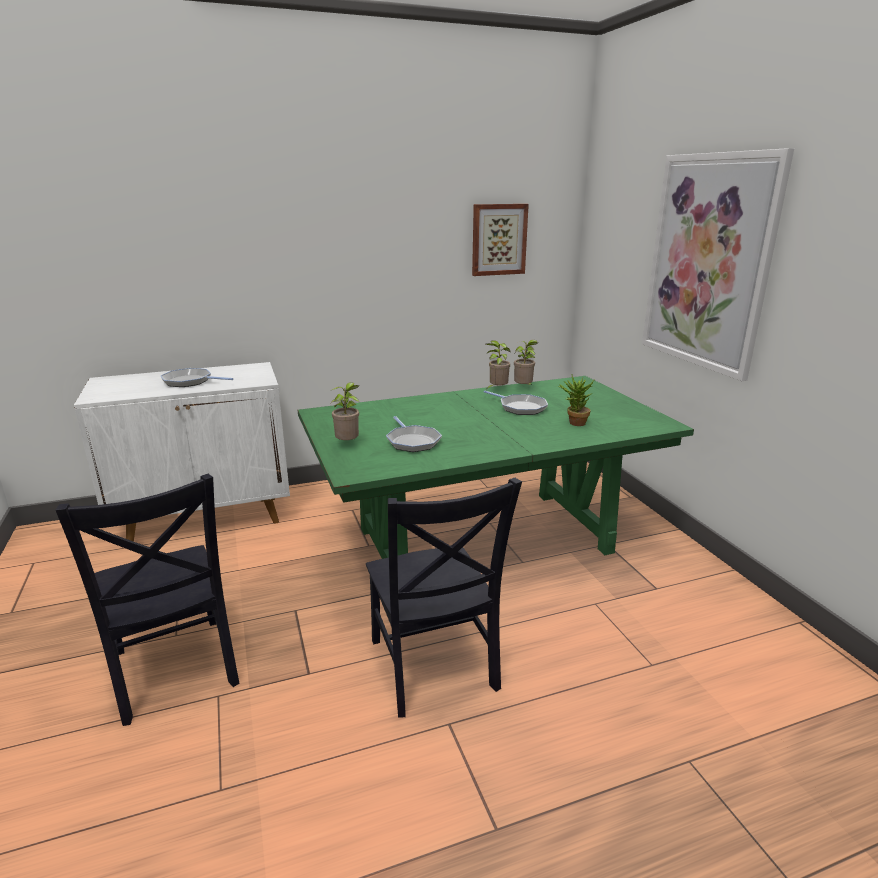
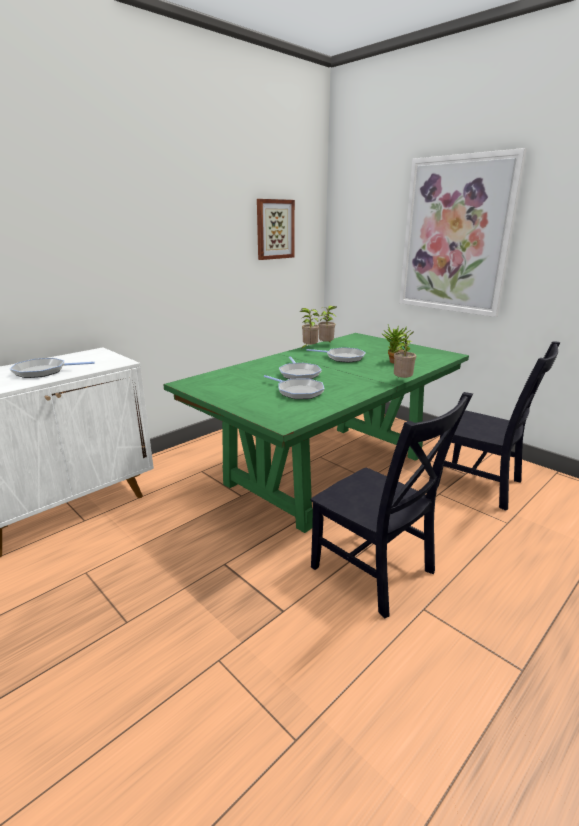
camera: 25 degrees left, 0 degrees up
(175, 672) = (156, 655): black chair -> black chair (481, 485)
(348, 444) = (248, 402): potted plant -> potted plant (402, 381)
(442, 420) = (299, 374): none -> frying pan

